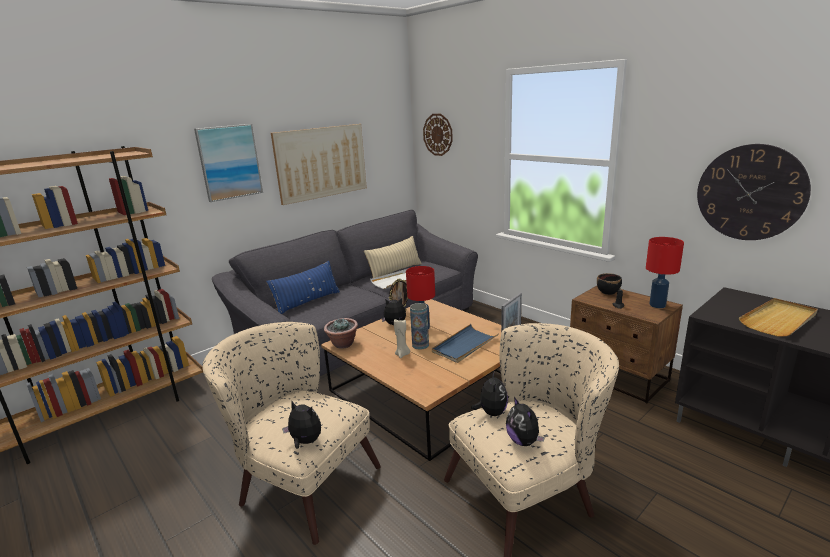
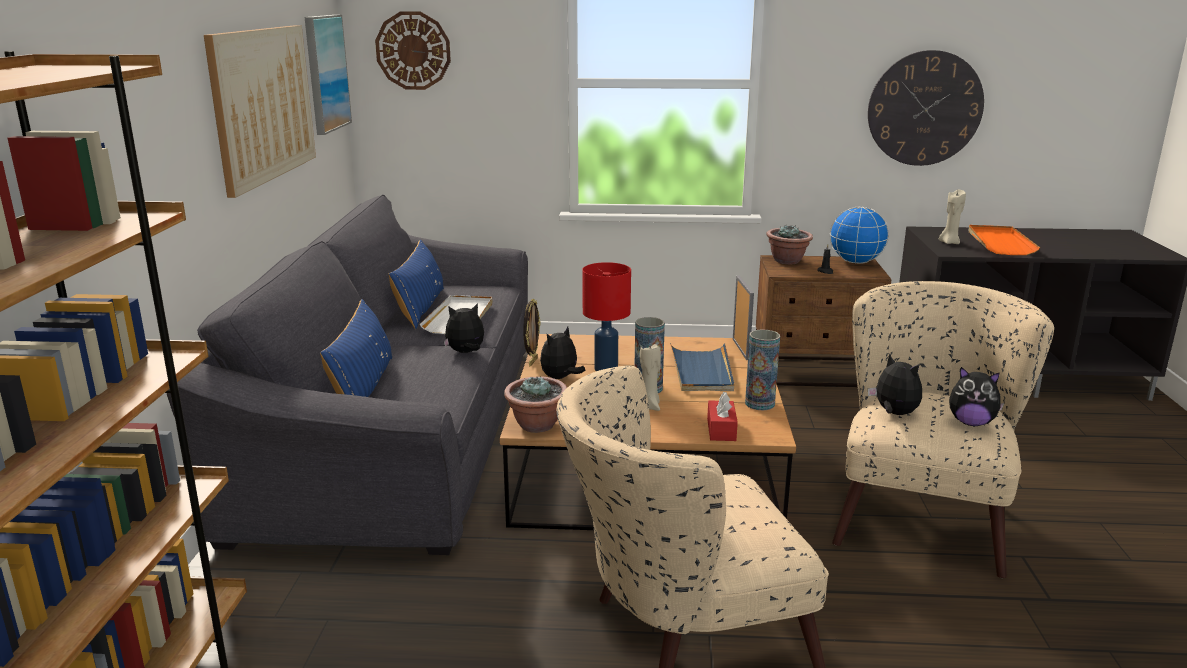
camera: 45 degrees left, 0 degrees up
(229, 162) = (158, 100): picture -> picture (326, 73)
(305, 442) = (780, 531): plush toy -> plush toy (466, 352)
(395, 271) = (421, 308): beige pillow -> blue pillow
(409, 381) = (721, 429): none -> red tissue box
(456, 375) = (759, 404): none -> vase
(608, 292) = (787, 261): black bowl -> potted plant
(658, 305) = (856, 262): red table lamp -> globe
(728, 308) = (949, 242): none -> beige candle
(779, 320) = (999, 243): beige tray -> orange tray

